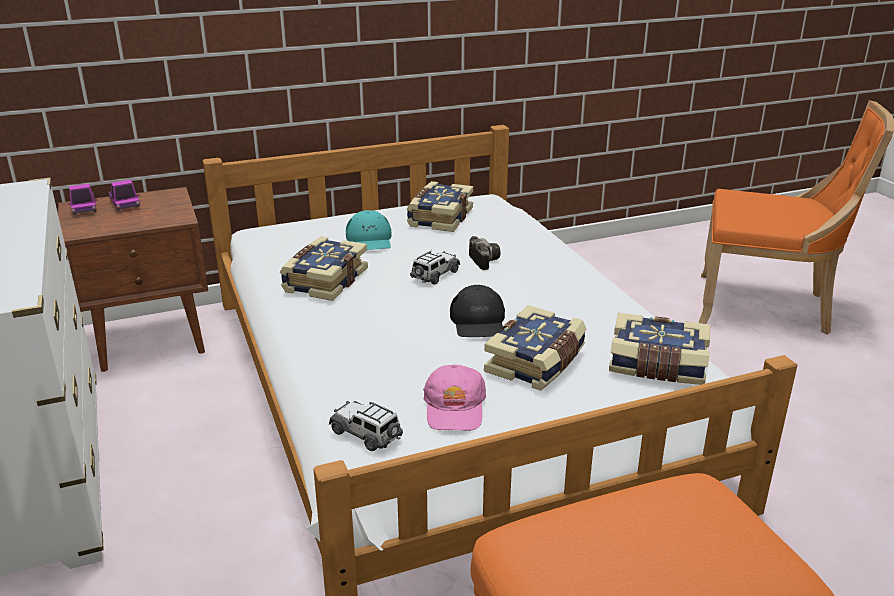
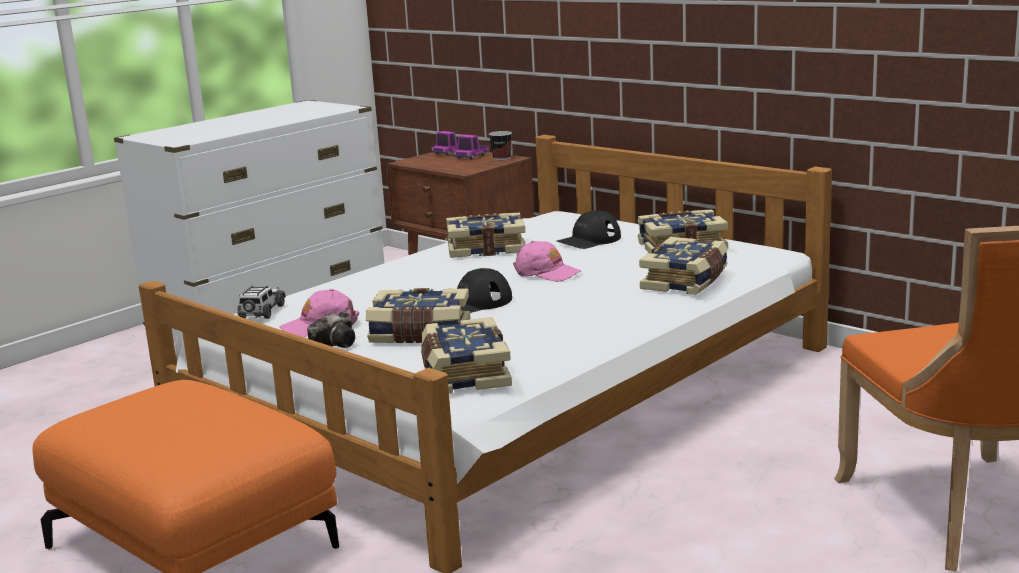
camera: 65 degrees right, 10 degrees down
(164, 196) = (501, 158): none -> cup
(369, 240) = (589, 240): turquoise cap -> black cap
(434, 275) = (546, 272): toy car -> pink cap
(483, 260) = (605, 279): camera -> camera (337, 344)
(525, 238) = (686, 281): none -> book

